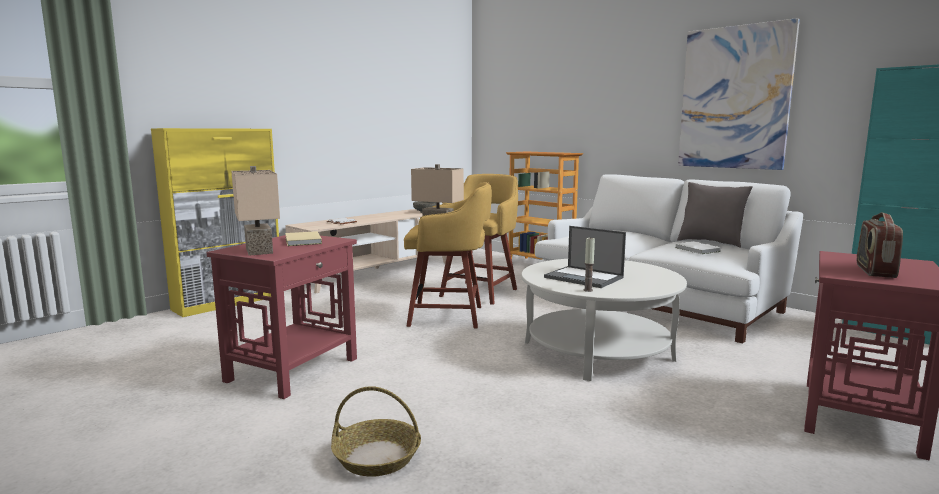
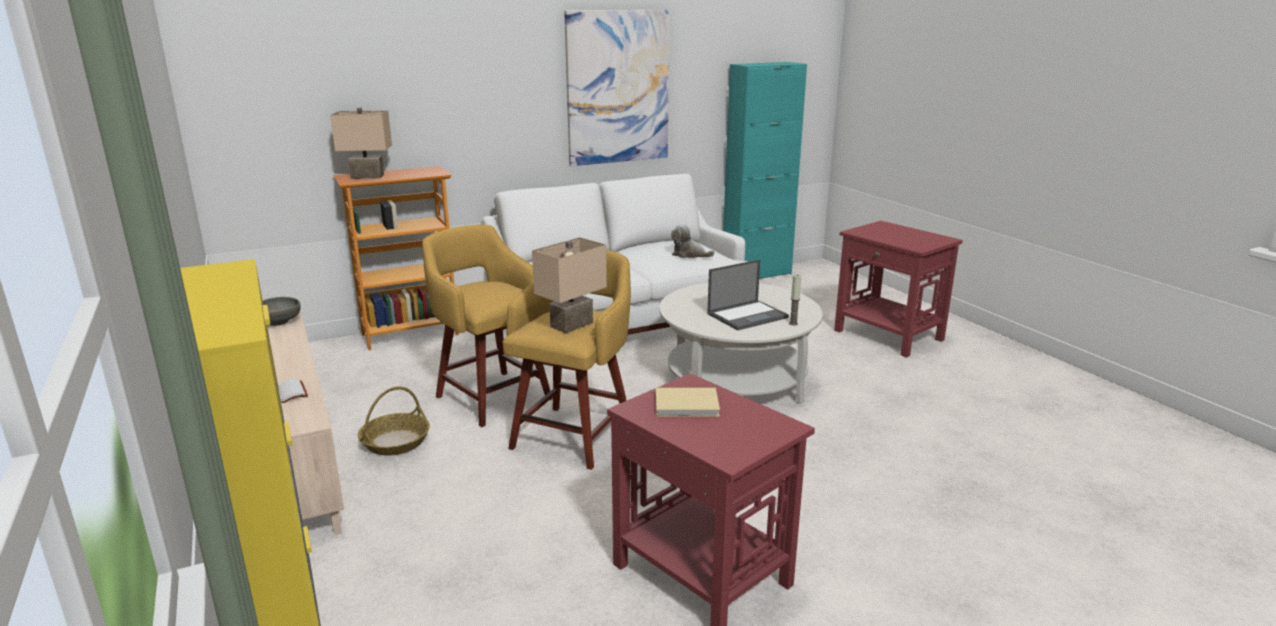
camera: 70 degrees left, 10 degrees up
(261, 251) = (747, 434): beige table lamp -> beige table lamp (368, 176)
(376, 457) = (934, 533): basket -> basket (395, 442)
(697, 250) = (689, 254): white book -> plush toy
(710, 242) = (657, 243): grey pillow -> none
(874, 271) = (909, 238): radio -> none

